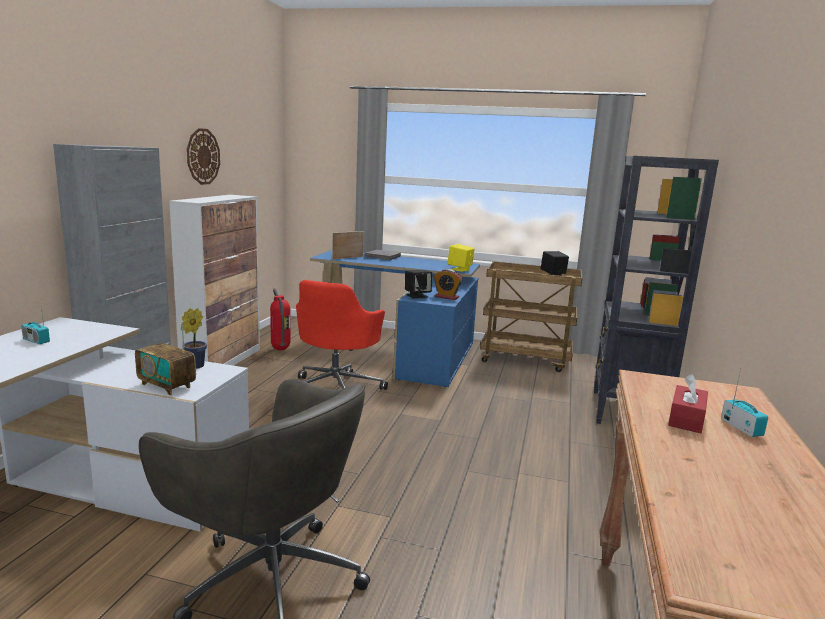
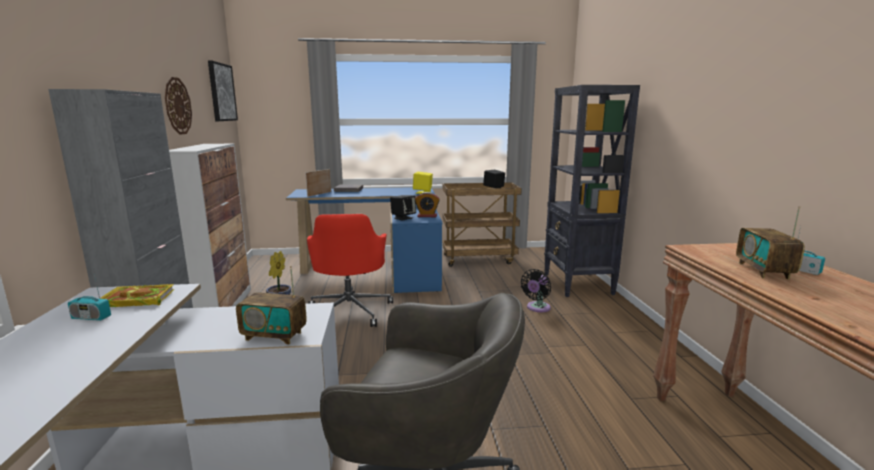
camera: 20 degrees left, 0 degrees up
(78, 333) = (135, 300): none -> book
(266, 142) = (221, 92): none -> picture
(280, 349) = (270, 286): fire extinguisher -> none
(546, 428) = (537, 308): none -> black fan
(686, 419) = (764, 271): red tissue box -> radio

